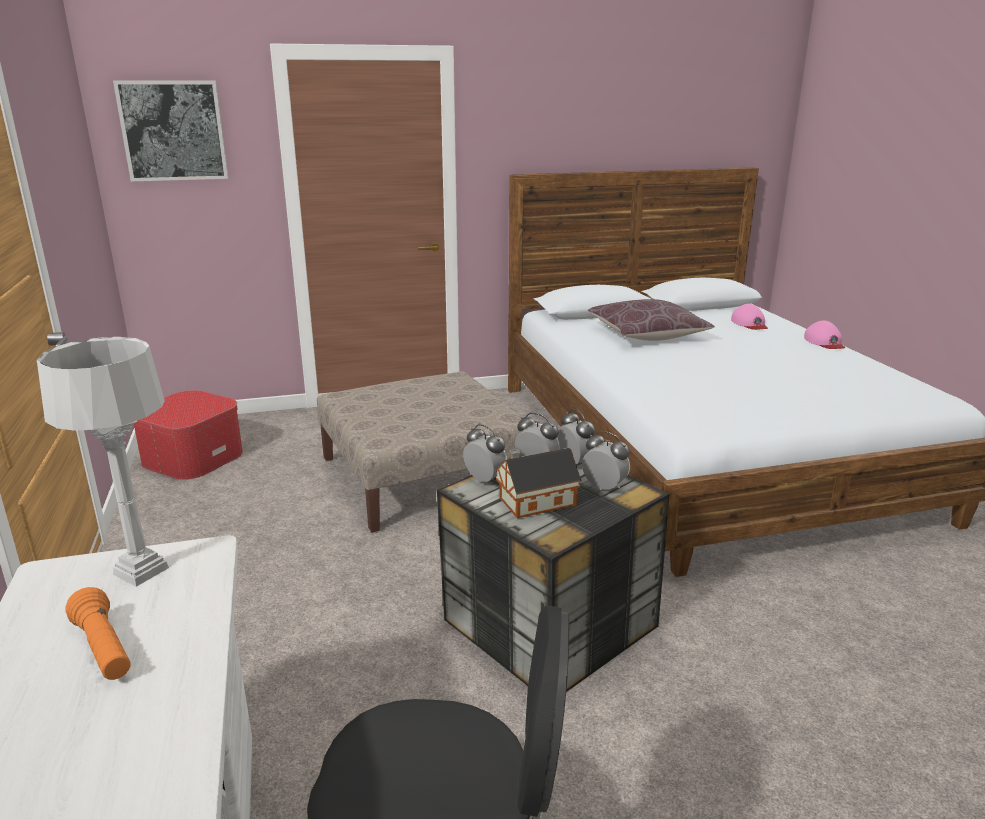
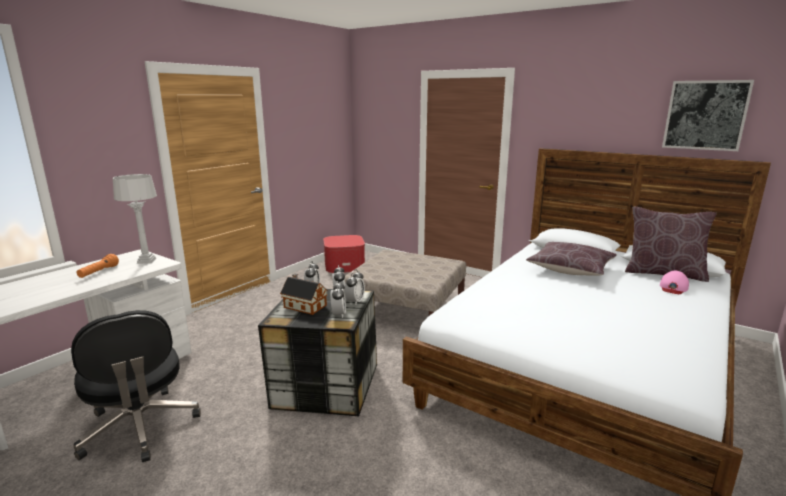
camera: 50 degrees right, 5 degrees down
(173, 131) = (379, 113): picture -> picture (705, 115)
(712, 312) = (663, 273): none -> brown pillow
(824, 342) = (704, 317): pink cap -> none

